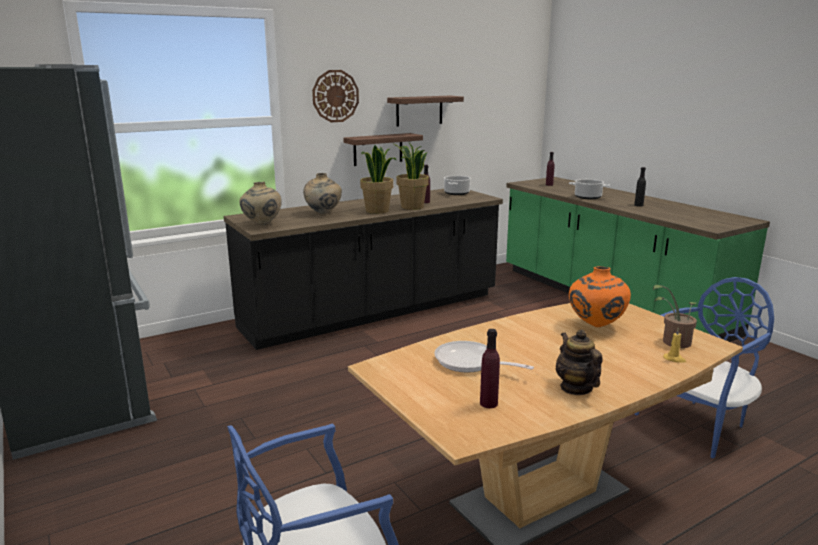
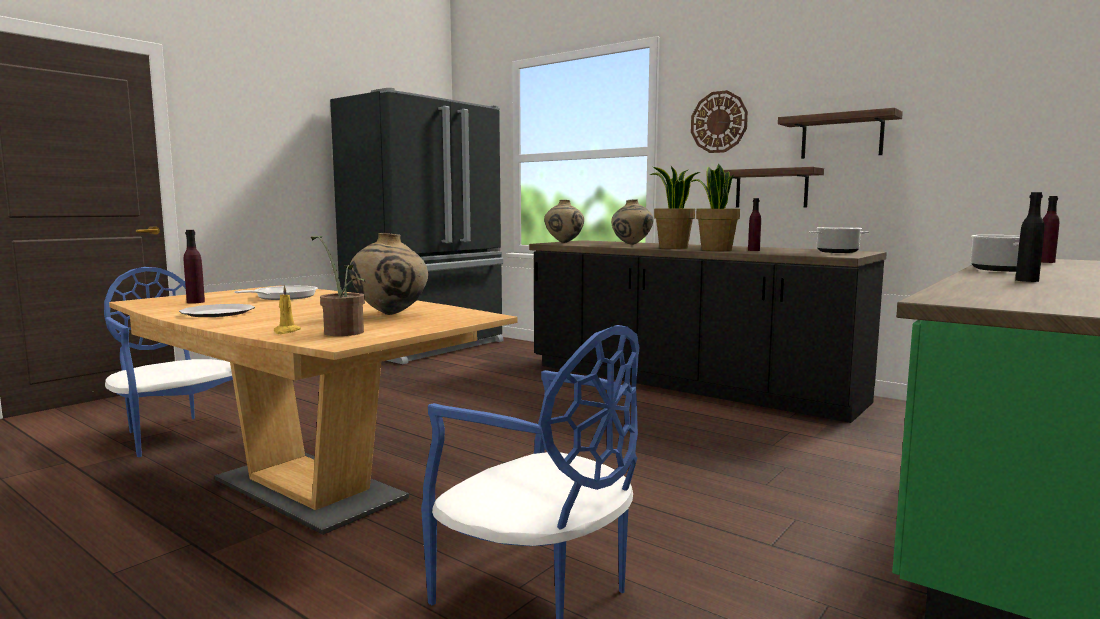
camera: 70 degrees right, 10 degrees down
(576, 388) = (217, 313): teapot -> plate
(595, 326) = (390, 314): orange vase -> beige vase

